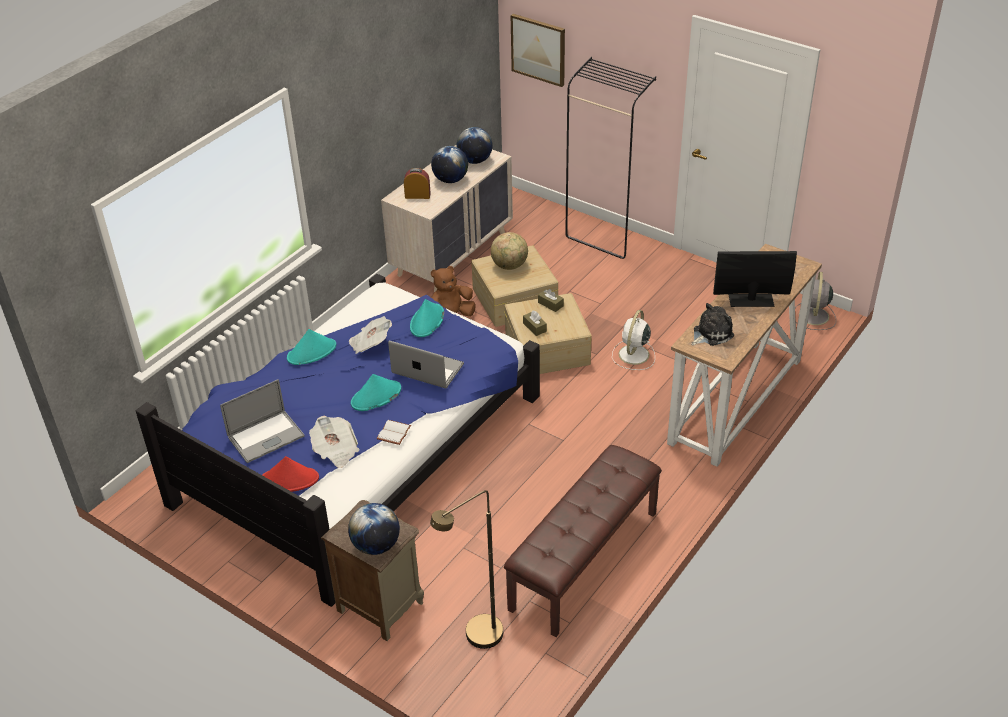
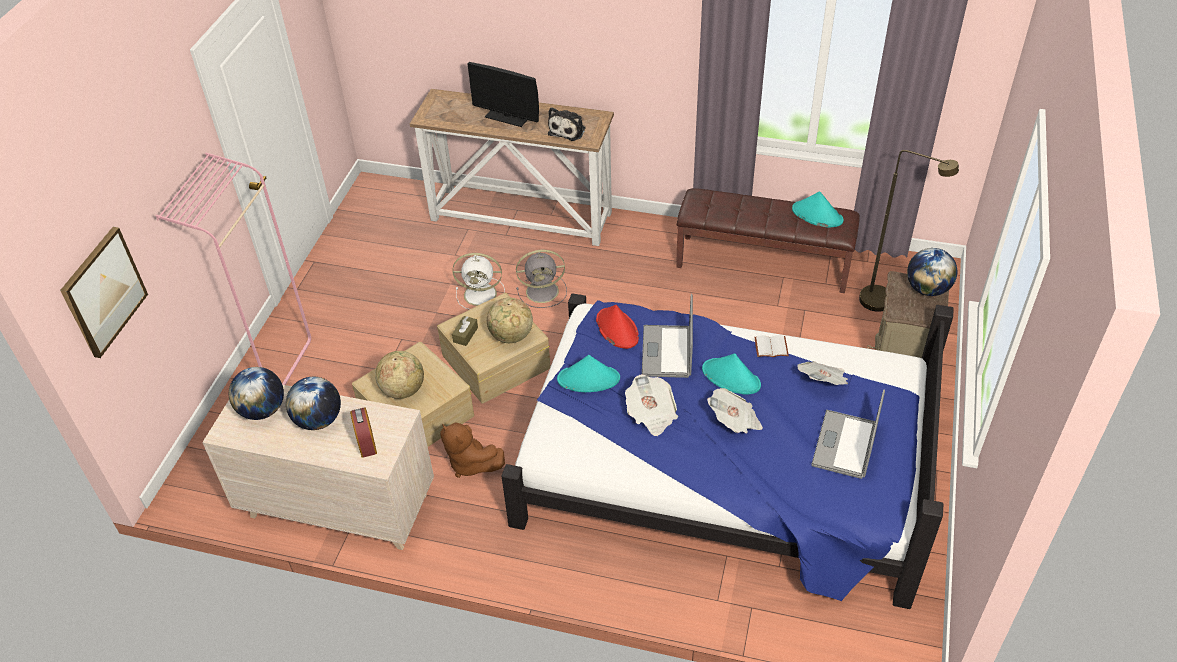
camera: 110 degrees left, 5 degrees up
(266, 437) = (844, 444): laptop -> laptop turned 105 degrees counterclockwise
(289, 480) = (885, 400): red hat -> red hat (617, 329)
(312, 352) = (692, 464): turquoise hat -> turquoise hat (817, 215)
(333, 386) = (734, 421): none -> newspaper
(534, 327) = (511, 336): brown tissue box -> globe
(605, 239) = (271, 365): black clothes rack -> pink clothes rack
(711, 333) = (568, 130): plush toy -> plush toy turned 105 degrees counterclockwise
(751, 300) = (507, 117): monitor -> monitor turned 45 degrees counterclockwise
(814, 316) = (376, 190): grey fan -> grey fan (544, 291)

